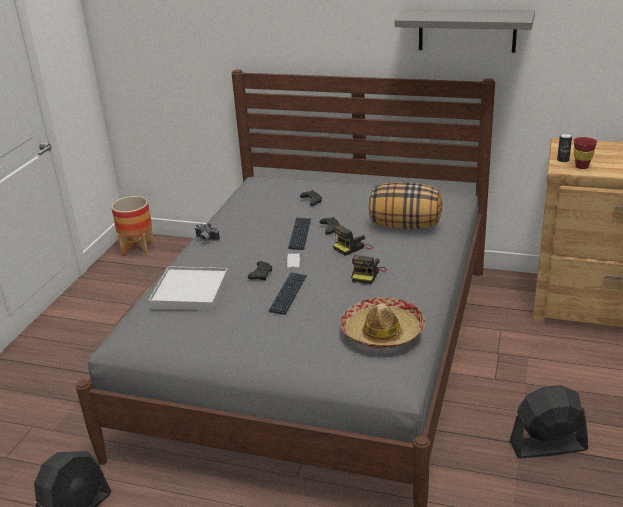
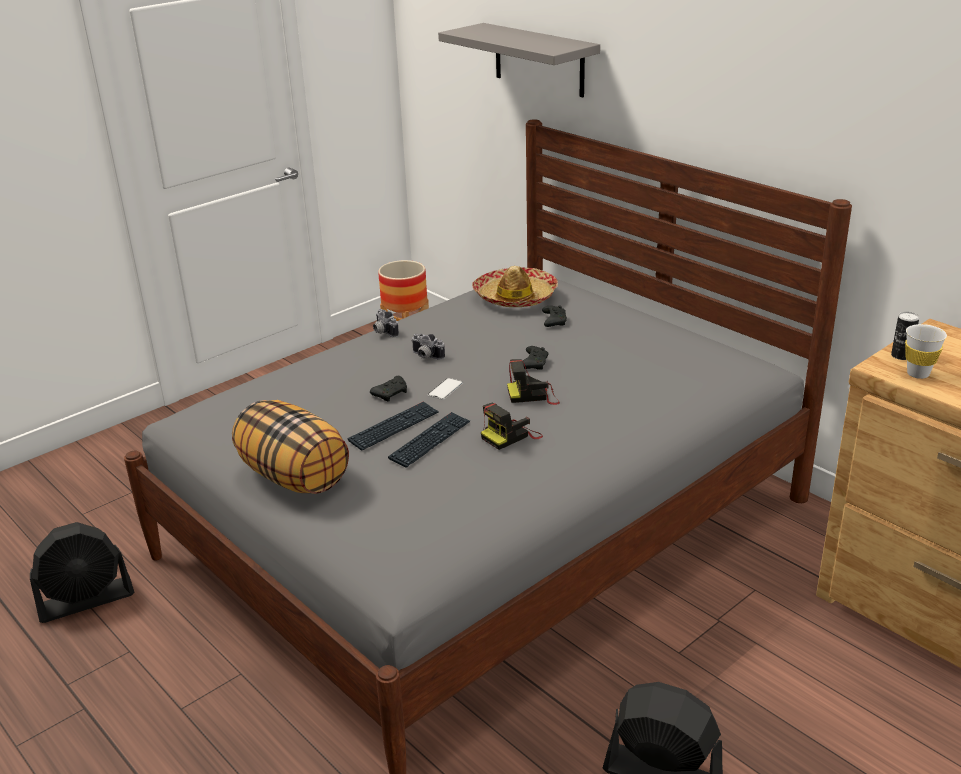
camera: 30 degrees right, 0 degrees up
(190, 292) = (298, 388): white tray -> none
(255, 246) = (425, 356): none -> camera
(300, 234) = (491, 358): keyboard -> keyboard (430, 441)
(382, 332) = (444, 514): hat -> hat (515, 297)
(405, 225) = (635, 388): pillow -> pillow (295, 477)
(467, 30) = (826, 117): grey shelf -> grey shelf (539, 60)
(582, 166) = (918, 374): red cup -> white cup

